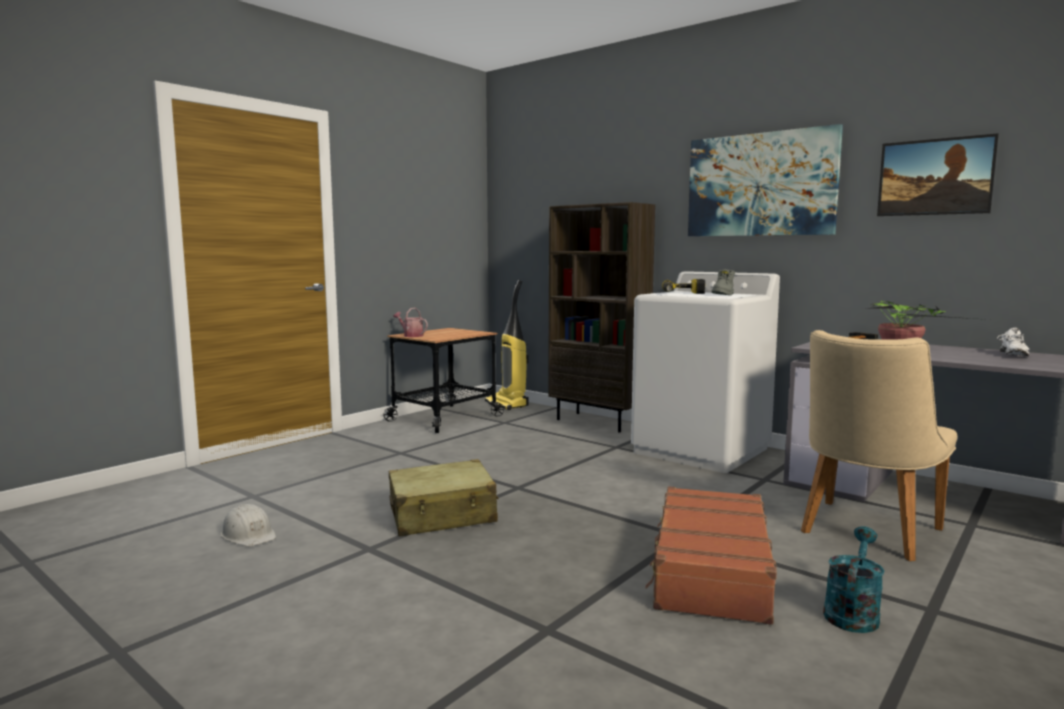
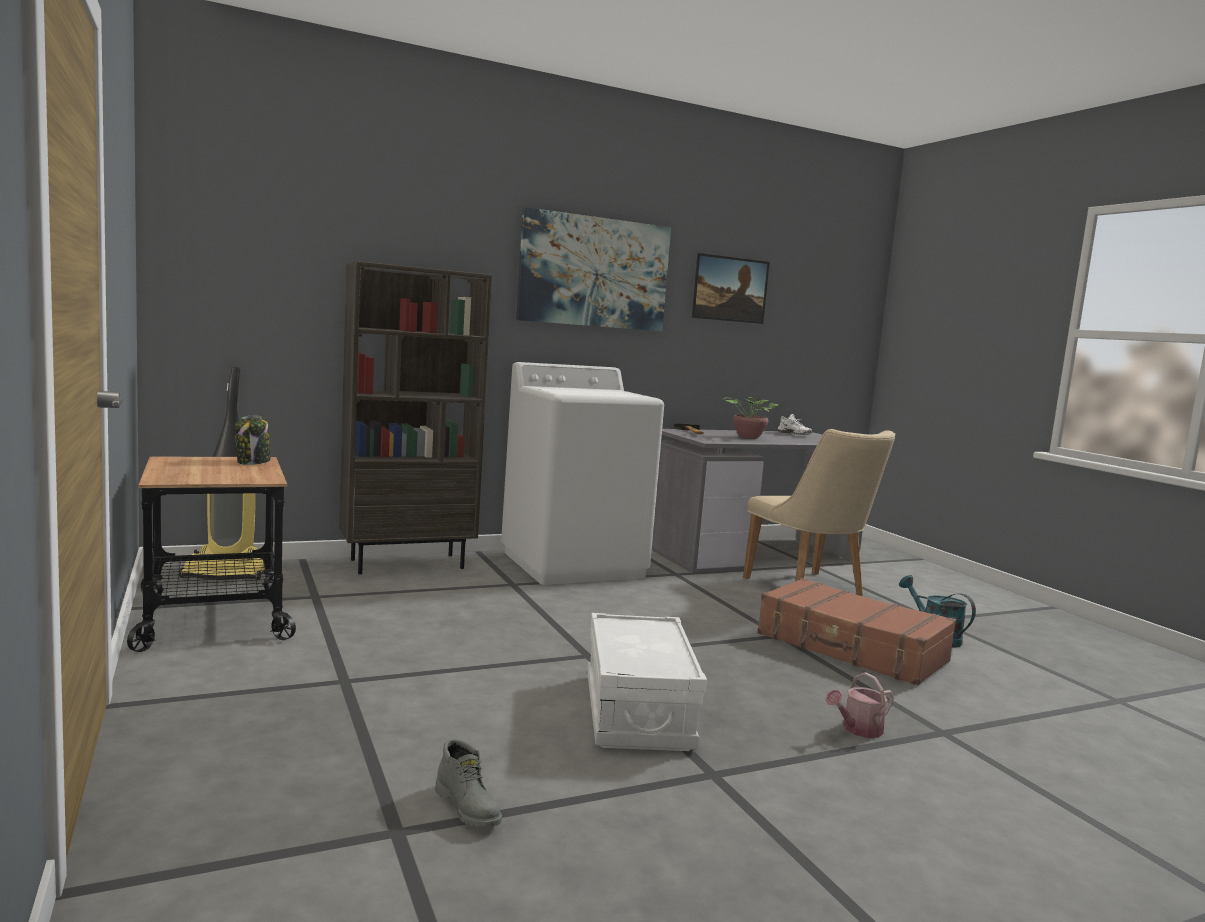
camera: 65 degrees left, 0 degrees up
(249, 535) = (590, 857): white hard hat -> none
(411, 335) = (188, 479): watering can -> watering can (858, 730)
(442, 515) = (637, 711): beige suitcase -> white storage box
(472, 333) = (253, 462): none -> jar
(683, 293) = (573, 391): power drill -> none
(723, 294) = (605, 391): grey boot -> grey boot (469, 807)

